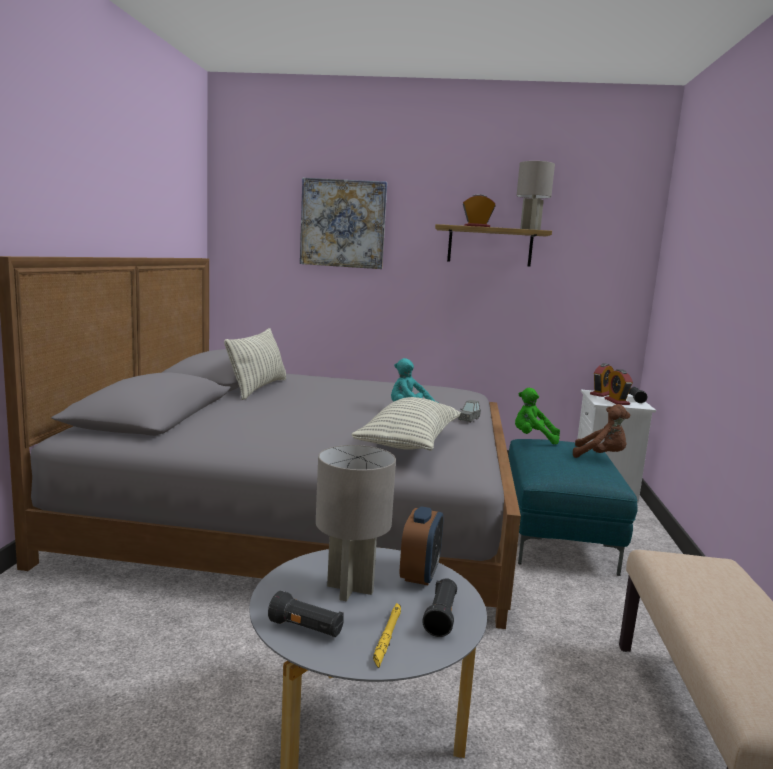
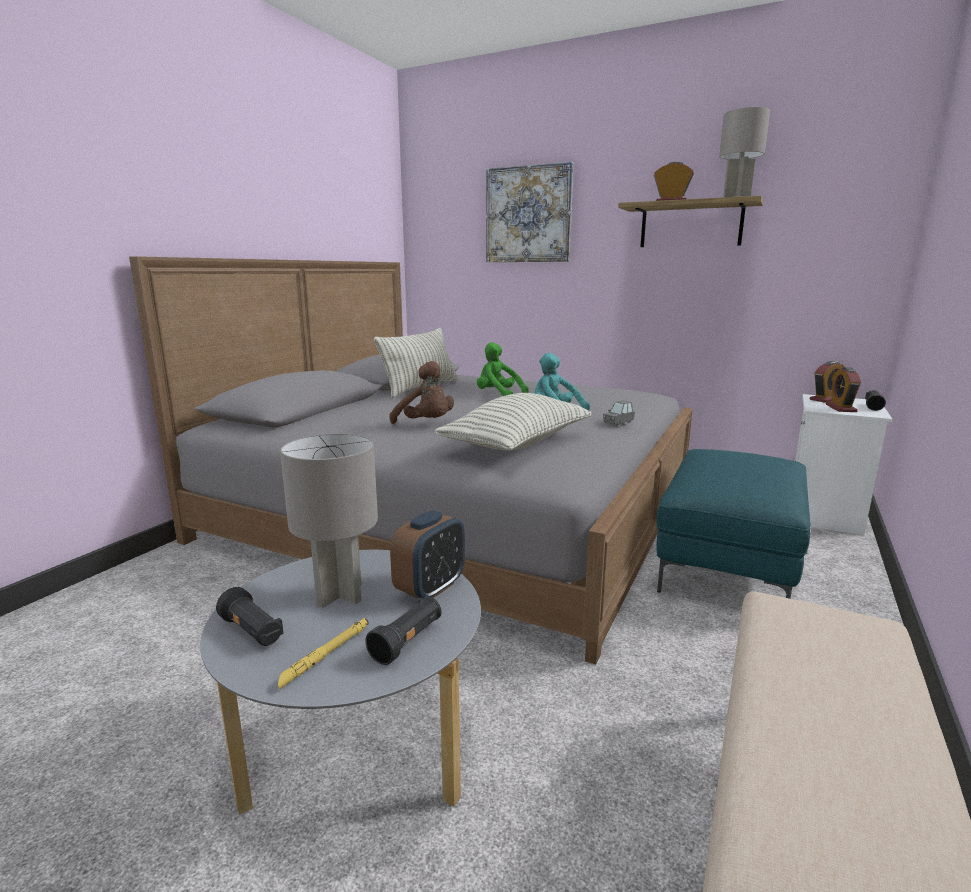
camera: 20 degrees right, 5 degrees up
(533, 438) = (707, 448): green plush toy -> green plush toy (498, 396)
(601, 456) = (782, 473): brown plush toy -> brown plush toy (426, 424)

